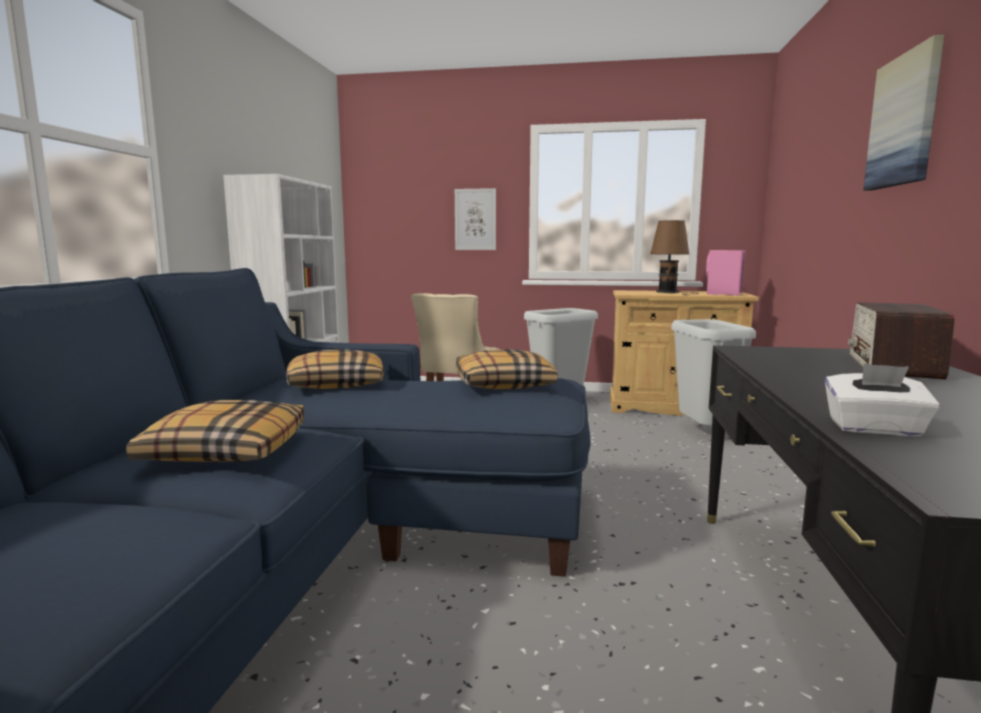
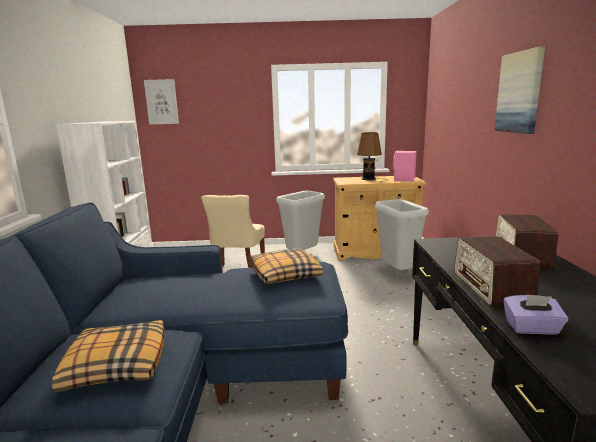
camera: 10 degrees left, 5 degrees up
(335, 383) = (169, 285): pillow -> none
(475, 219) = (235, 131): picture -> picture (161, 102)
(821, 390) = (491, 287): none -> radio
(875, 429) = (532, 328): white tissue box -> purple tissue box

